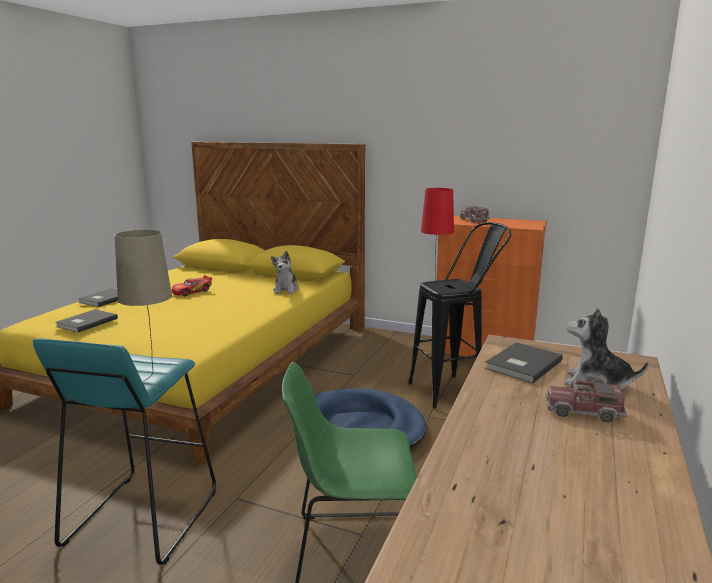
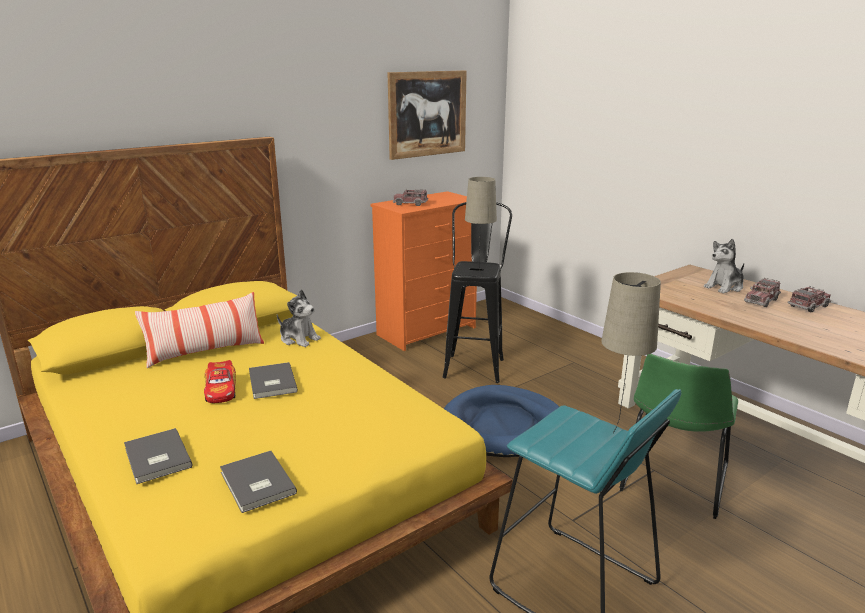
camera: 60 degrees left, 5 degrees up
(242, 278) = (205, 352): none -> pillow
(434, 289) = (479, 275): red table lamp -> beige table lamp
(521, 364) = (685, 294): grey book -> grey book (271, 383)
(532, 137) = (427, 114): none -> picture
(623, 449) = (808, 306): none -> toy truck

